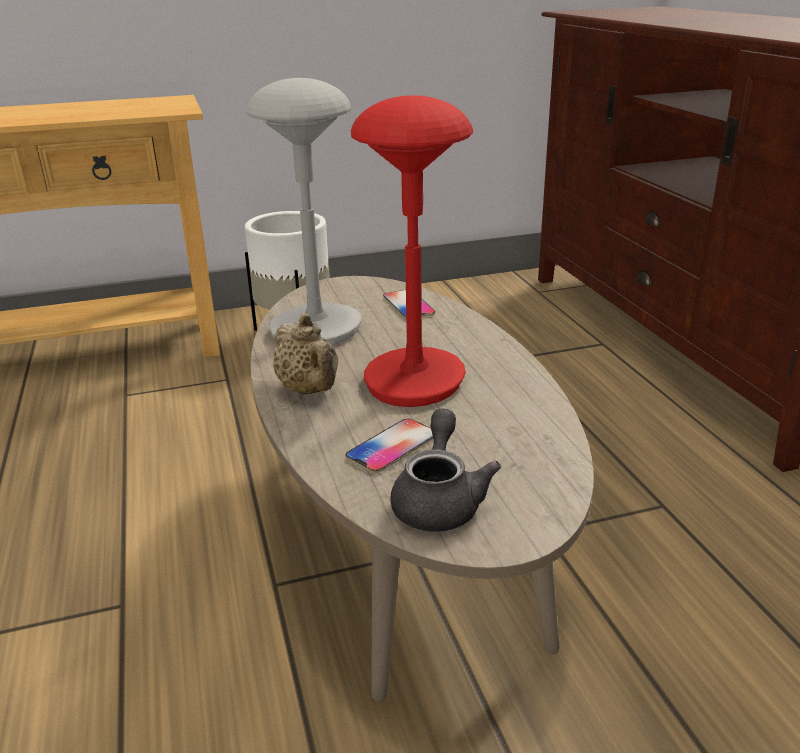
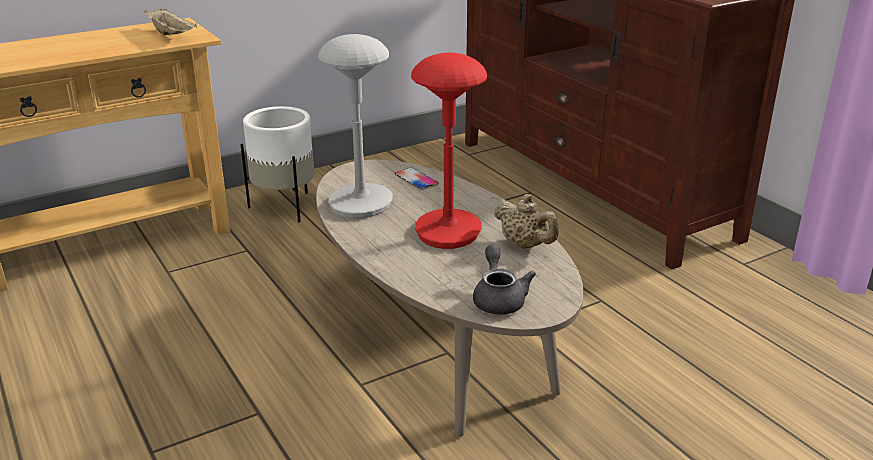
camera: 15 degrees left, 0 degrees up
(152, 108) = (172, 35): none -> beige tray
(310, 390) = (382, 245): beige teapot -> beige teapot (525, 245)
(392, 447) = (455, 273): phone -> none

